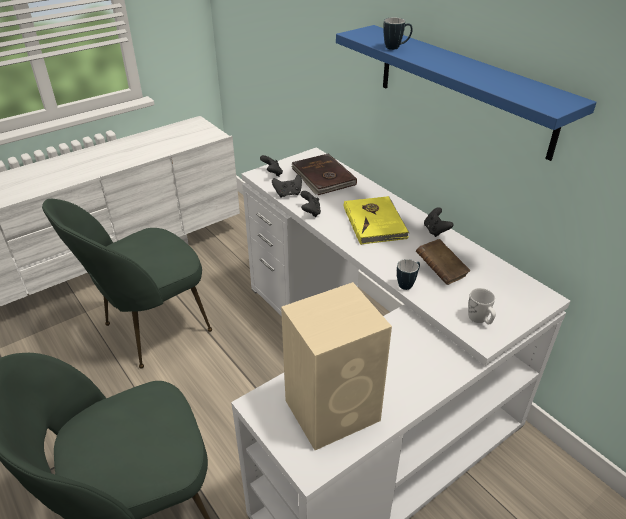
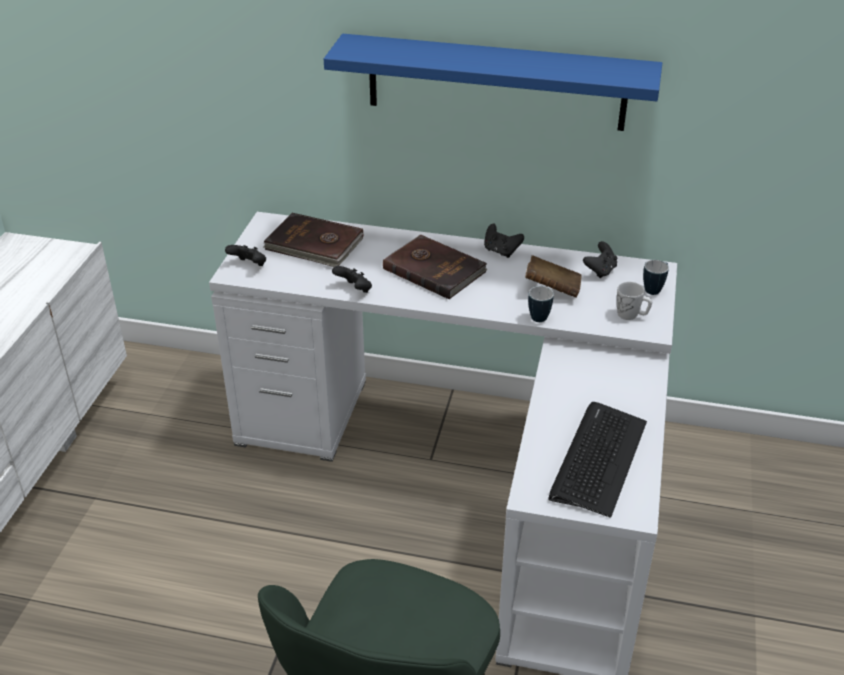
camera: 40 degrees left, 0 degrees up
(149, 332) = (159, 568): green chair -> none
(288, 194) = (301, 281): black game controller -> black game controller (600, 271)
(334, 409) = (598, 459): beige speaker -> keyboard
(375, 222) = (434, 269): yellow book -> brown book
(396, 47) = (417, 57): mug -> mug (655, 289)

